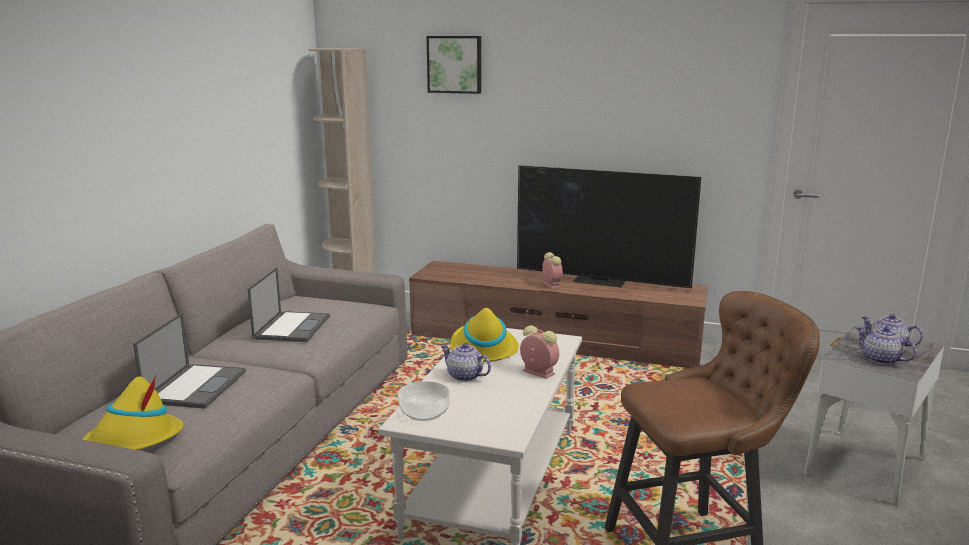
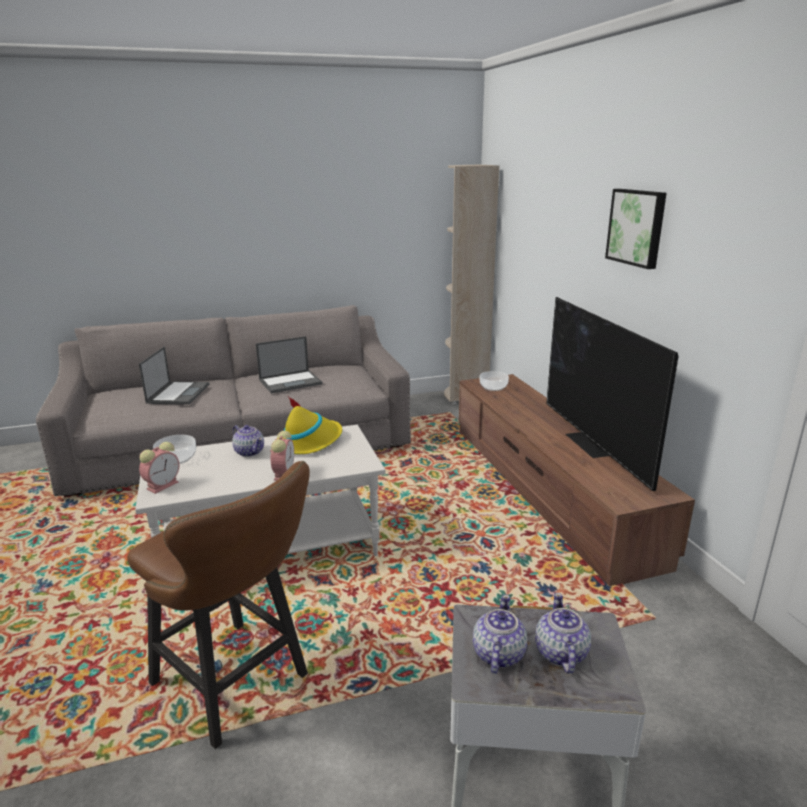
camera: 55 degrees right, 5 degrees up
(134, 440) = (101, 406): yellow hat -> none
(196, 386) = (178, 393): laptop -> laptop turned 60 degrees counterclockwise
(448, 273) = (494, 387): none -> bowl
(455, 64) = (544, 184): picture -> picture (637, 227)
(465, 376) = (249, 452): teapot -> teapot turned 135 degrees clockwise
(550, 285) = (539, 428): alarm clock -> alarm clock (163, 485)

